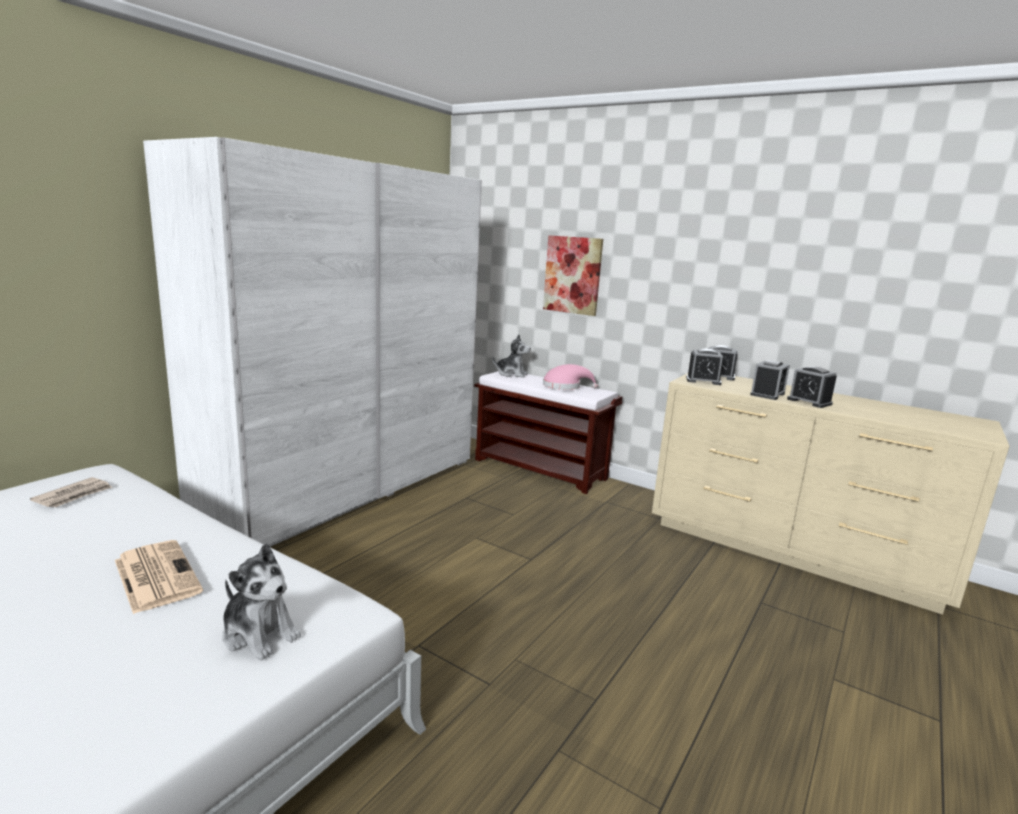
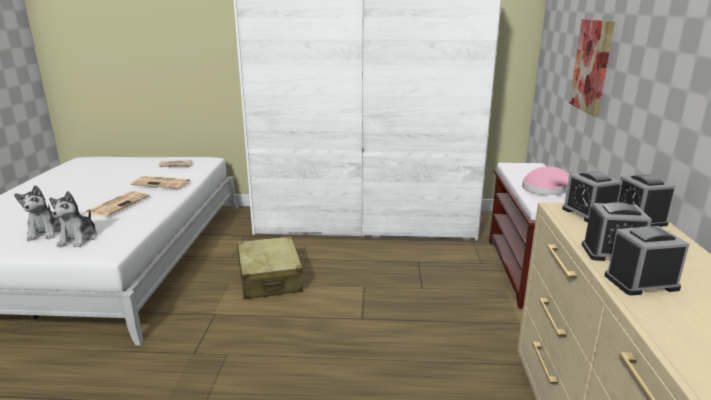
camera: 60 degrees right, 5 degrees up
(134, 522) = (162, 183): none -> newspaper
(385, 582) = (270, 278): none -> beige suitcase
(511, 374) = (532, 168): plush toy -> plush toy (45, 232)
(809, 402) = (641, 282): alarm clock -> alarm clock turned 60 degrees clockwise

